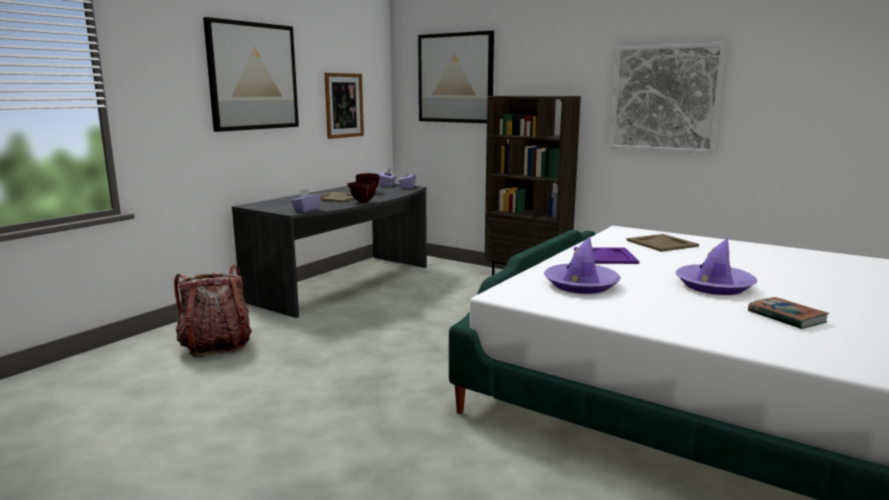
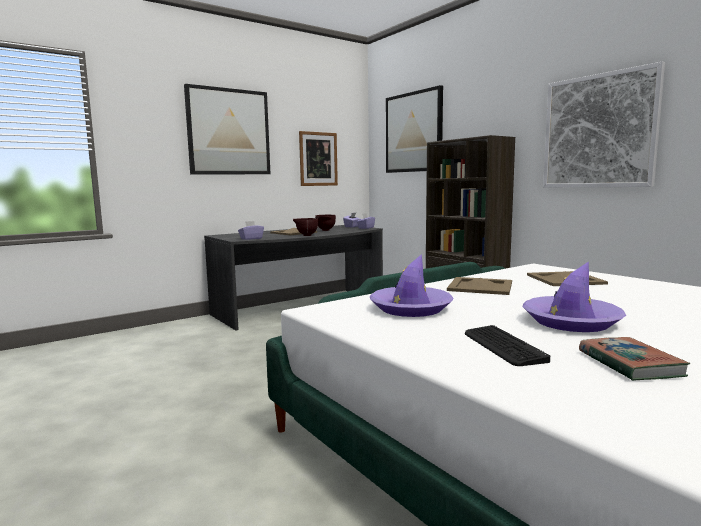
camera: 20 degrees right, 5 degrees down
(216, 345) = (154, 344): backpack -> none
(604, 256) = (480, 286): purple tray -> beige tray
(694, 313) = (502, 346): none -> keyboard

